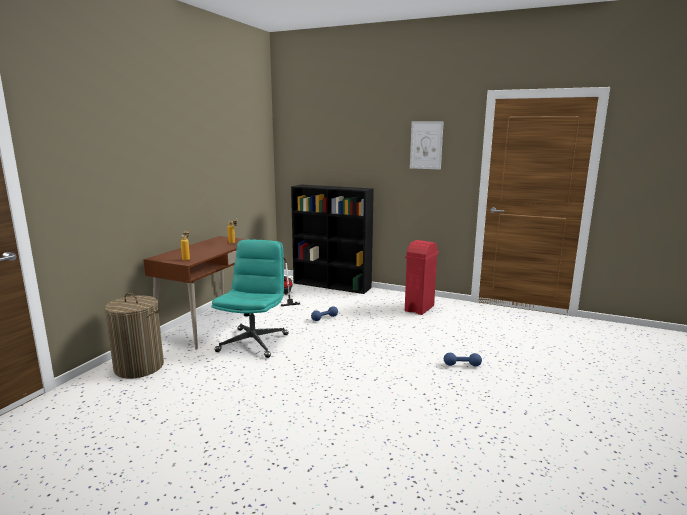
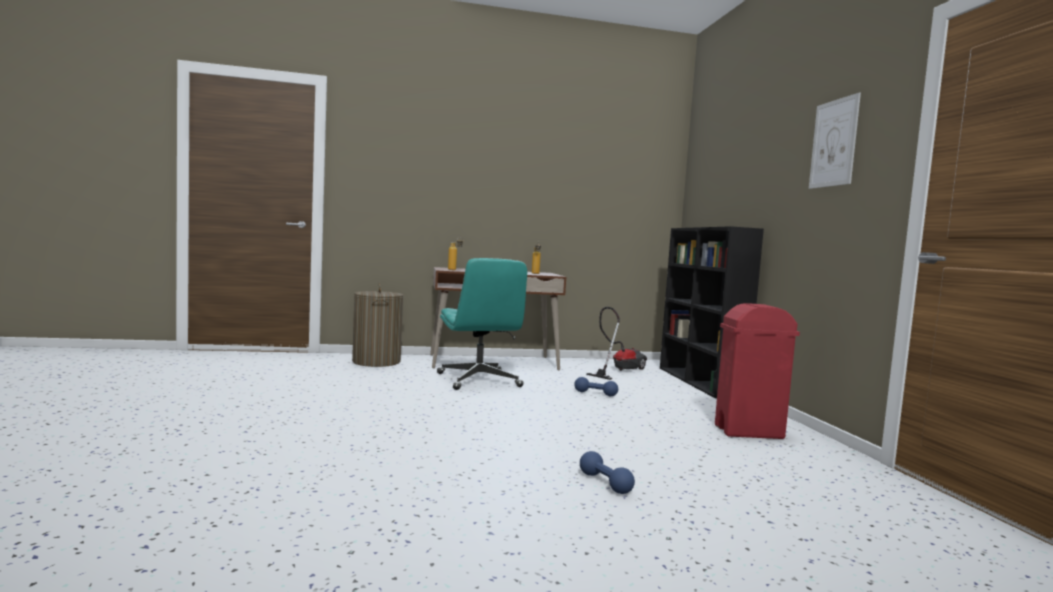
camera: 55 degrees right, 10 degrees down
(253, 342) = (479, 380): turquoise office chair -> turquoise office chair turned 90 degrees clockwise

